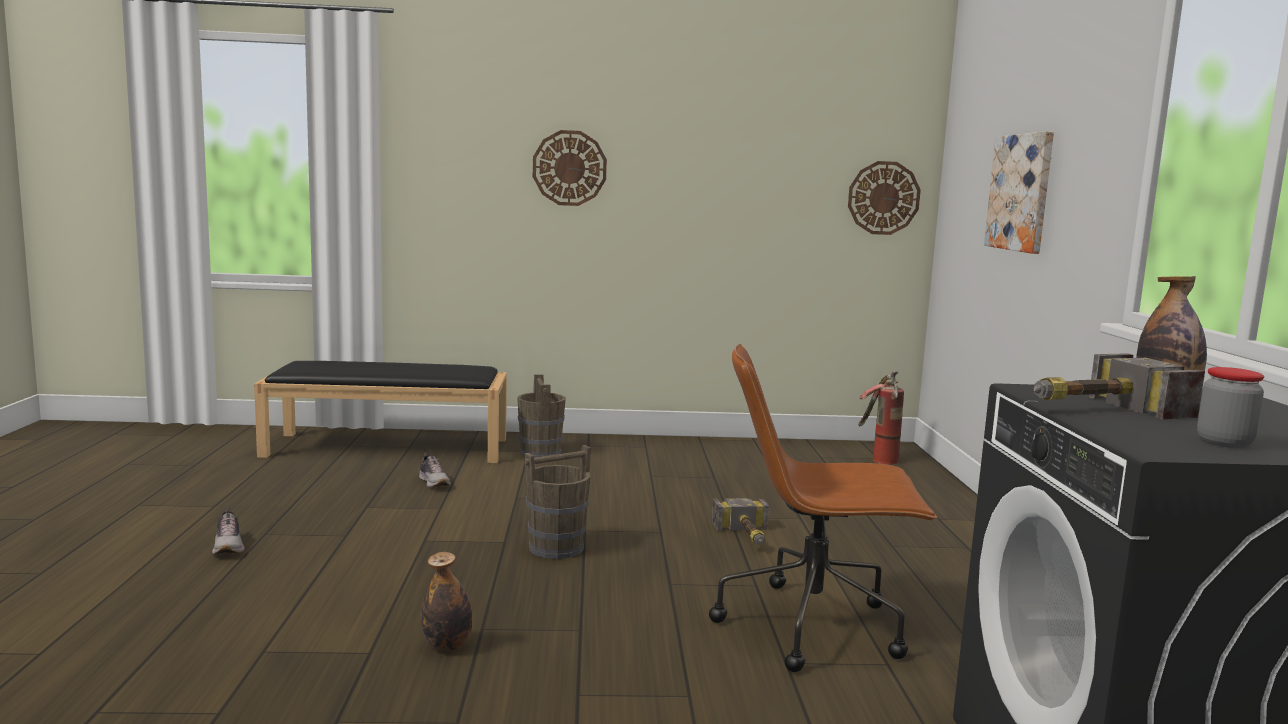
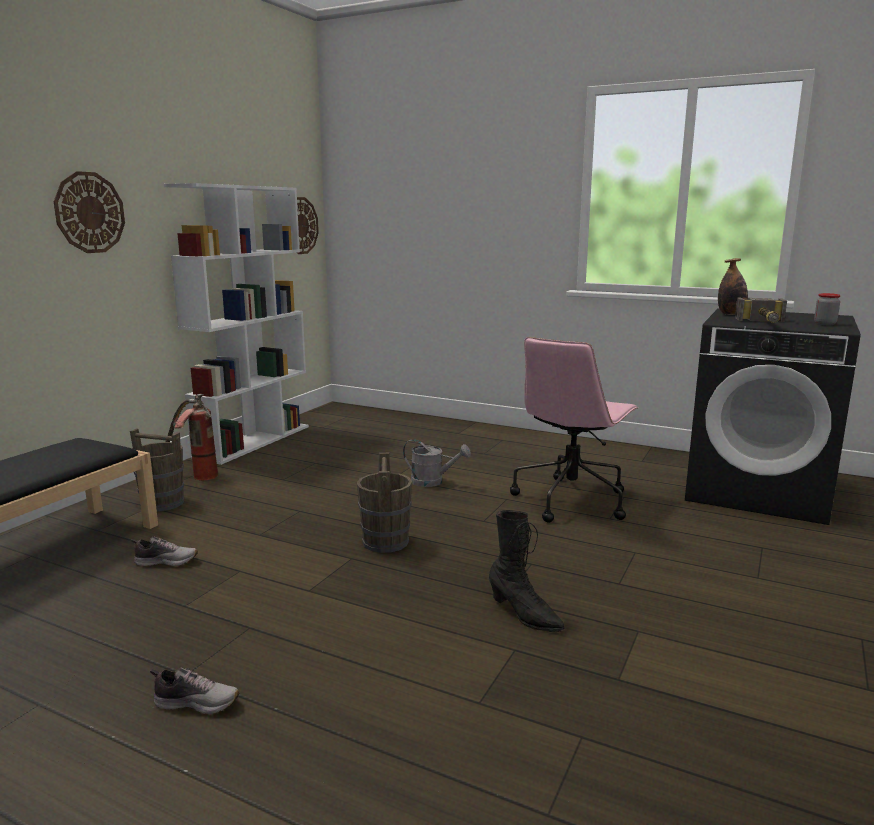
camera: 60 degrees left, 5 degrees up
(447, 646) = (524, 615): bottle -> black boot
(728, 443) = (253, 441): none -> white bookcase
(747, 537) = (433, 482): hammer -> grey watering can
(813, 626) = (571, 500): brown office chair -> pink office chair
(877, 458) = (346, 416): fire extinguisher -> fire extinguisher (196, 476)
(1021, 192) = (447, 218): picture -> none

